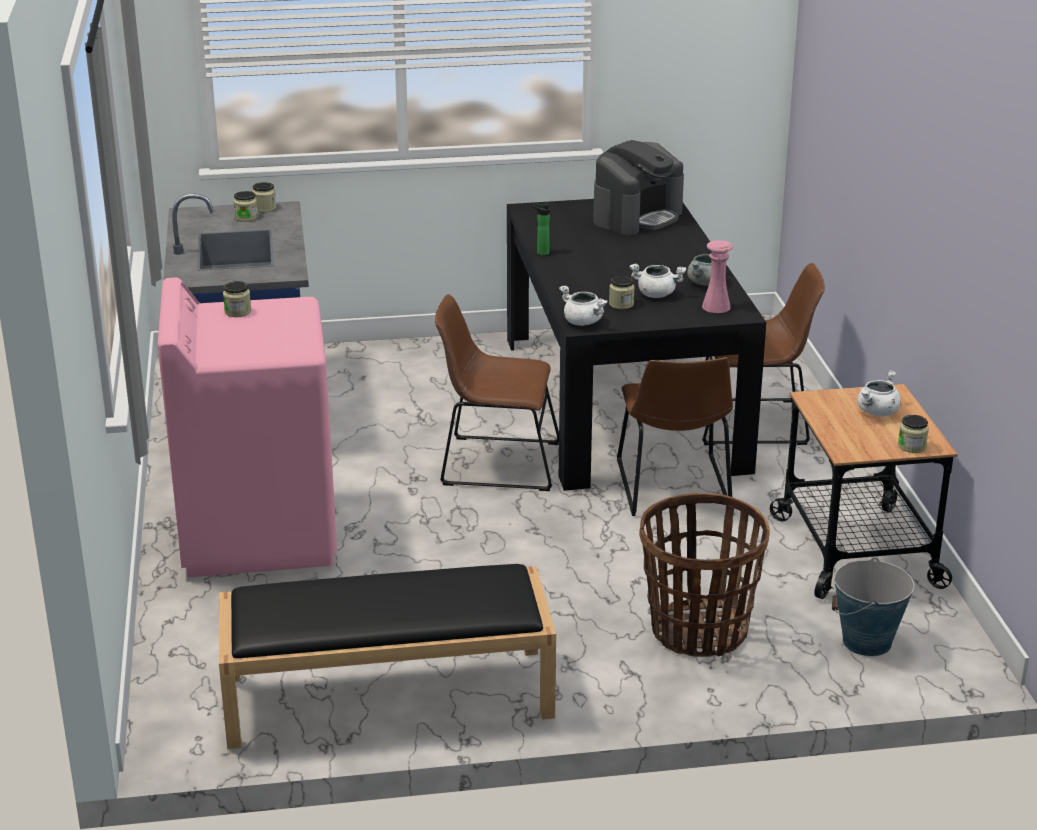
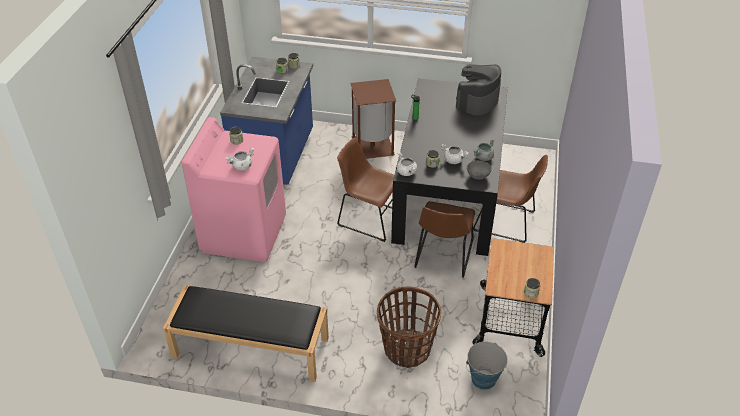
camera: 20 degrees right, 15 degrees up
(433, 362) = (373, 145): none -> brown trash can
(637, 217) = (477, 101): coffee machine -> coffee machine turned 150 degrees clockwise
(716, 307) = (478, 176): pink vase -> grey bowl
(877, 412) = (527, 264): white cooking pot -> white cooking pot (242, 166)

